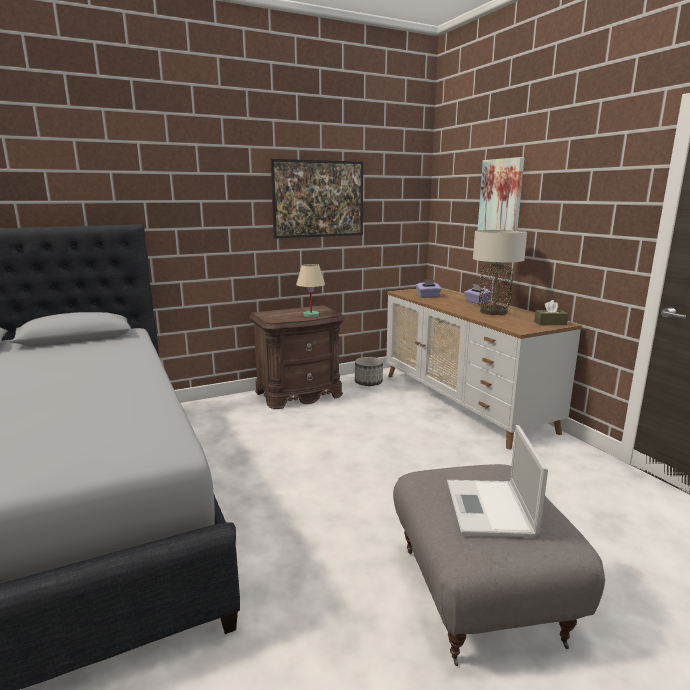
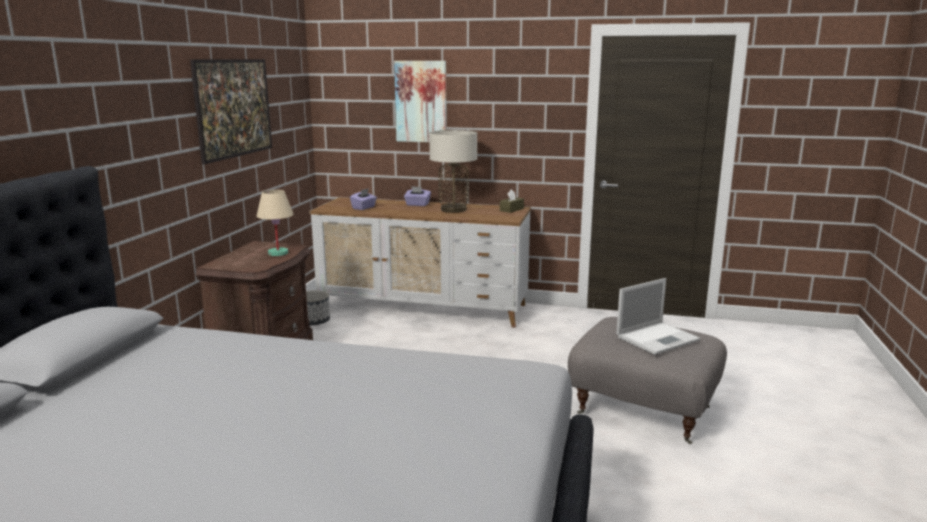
camera: 50 degrees left, 0 degrees up
(490, 509) = (658, 338): laptop -> laptop turned 75 degrees counterclockwise

